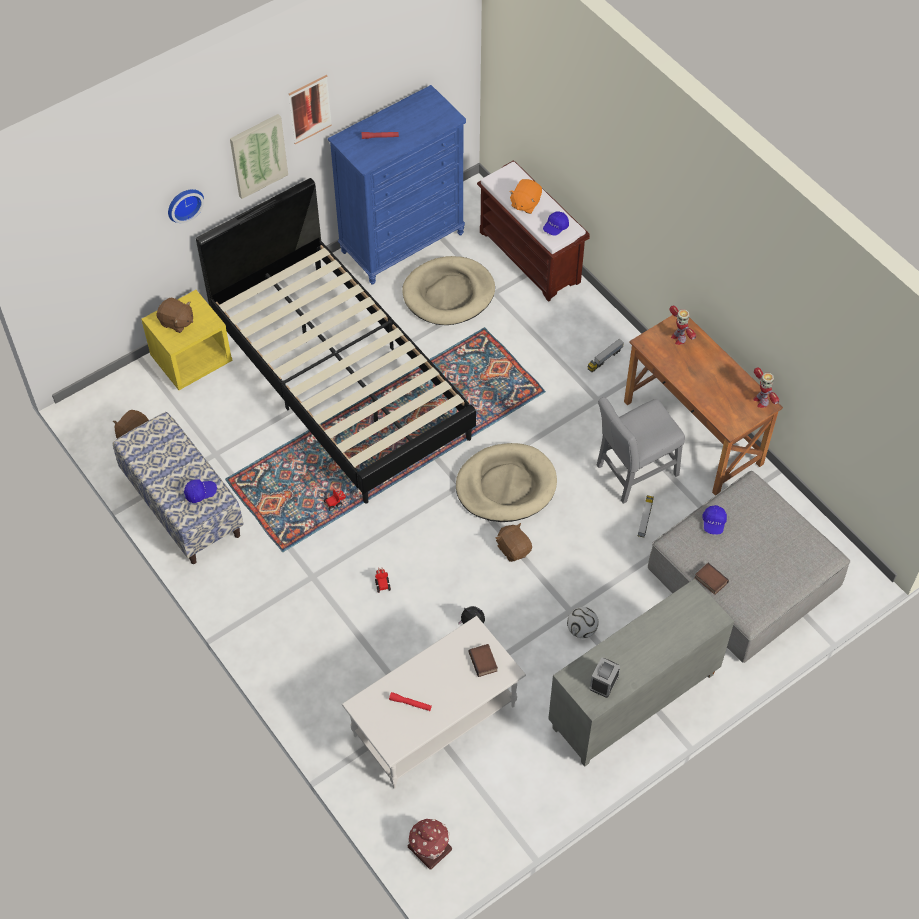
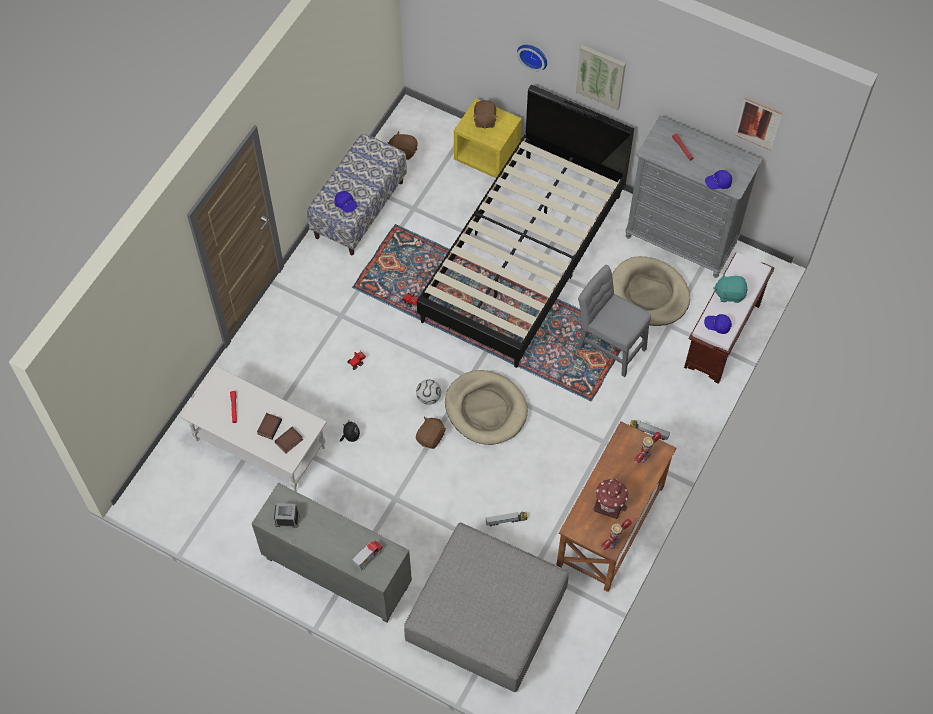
camera: 65 degrees right, 5 degrees up
(310, 109) = (653, 83): picture -> picture (758, 123)
(402, 242) = (681, 240): blue dresser -> grey dresser
(429, 847) = (160, 482): toy house -> toy house (610, 502)
(525, 203) = (729, 294): orange plush toy -> turquoise plush toy
(581, 629) = (382, 513): football -> football (428, 397)
(634, 473) = (546, 496): grey chair -> grey chair (608, 346)
(686, 620) = (367, 557): none -> toy truck
(710, 580) = (442, 575): book -> book (269, 427)
(713, 523) = (497, 559): blue cap -> blue cap (718, 183)

